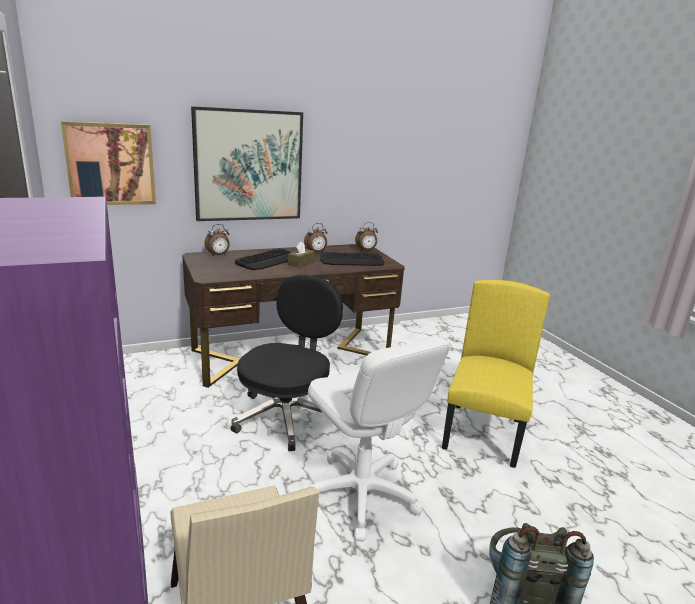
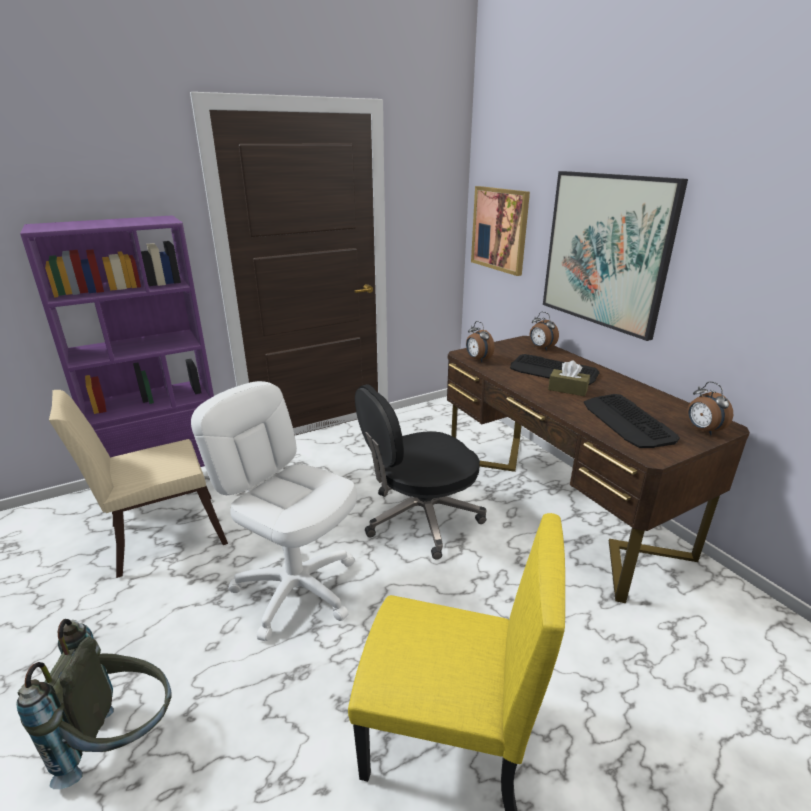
camera: 85 degrees right, 5 degrees up
(286, 416) = (420, 518): black office chair -> black office chair turned 135 degrees clockwise
(316, 252) = (629, 394): alarm clock -> alarm clock (477, 359)
(360, 494) = (296, 588): white office chair -> white office chair turned 75 degrees clockwise

